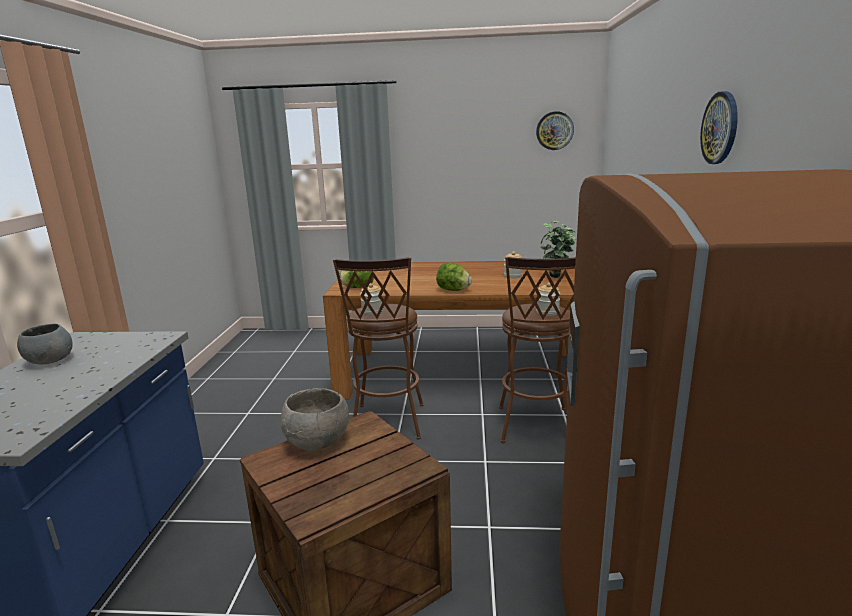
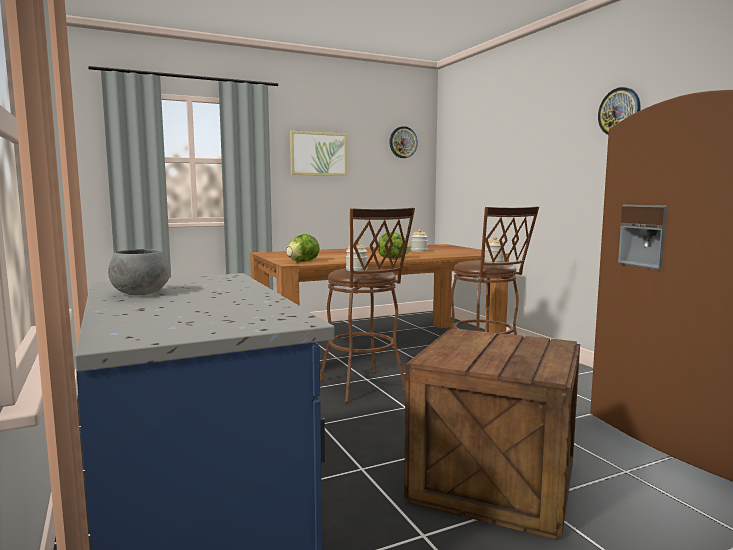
camera: 30 degrees left, 10 degrees down
(317, 443) = (455, 346): grey bowl -> none
(448, 151) = (318, 154): none -> picture
(556, 278) = (455, 250): potted plant -> none

